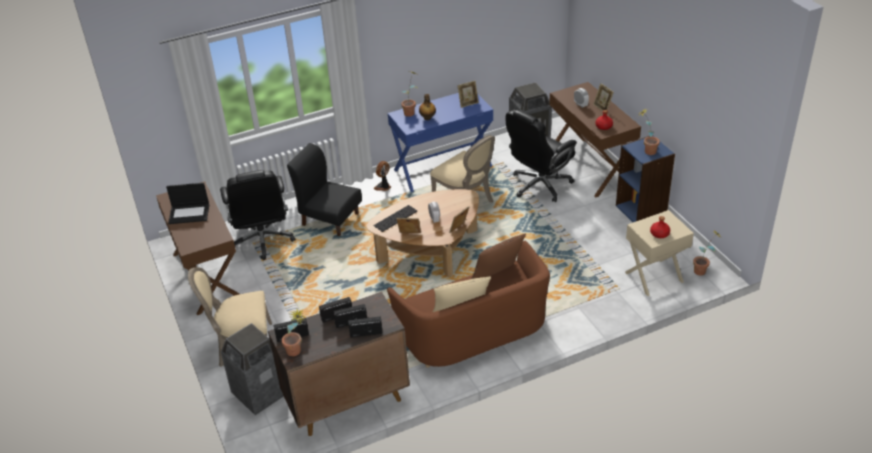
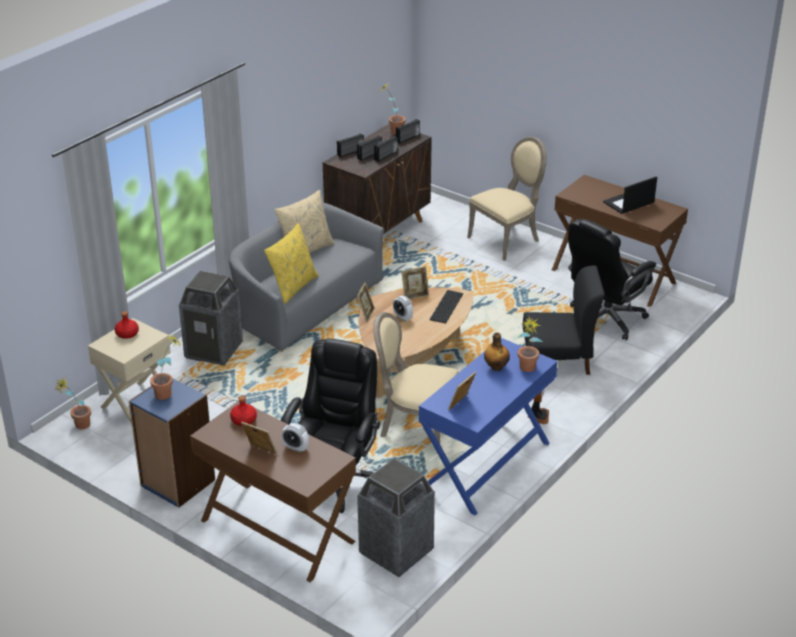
camera: 150 degrees right, 5 degrees down
(259, 393) = (455, 218): trash can -> trash can (214, 350)
(262, 240) = (604, 319): black office chair -> black office chair turned 90 degrees counterclockwise
(475, 330) = (305, 305): brown sofa -> grey sofa
(497, 277) = (293, 287): brown pillow -> yellow pillow

